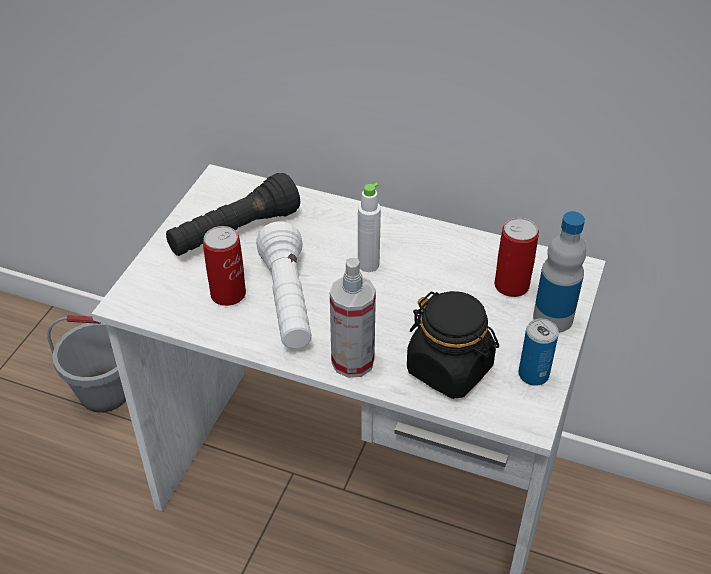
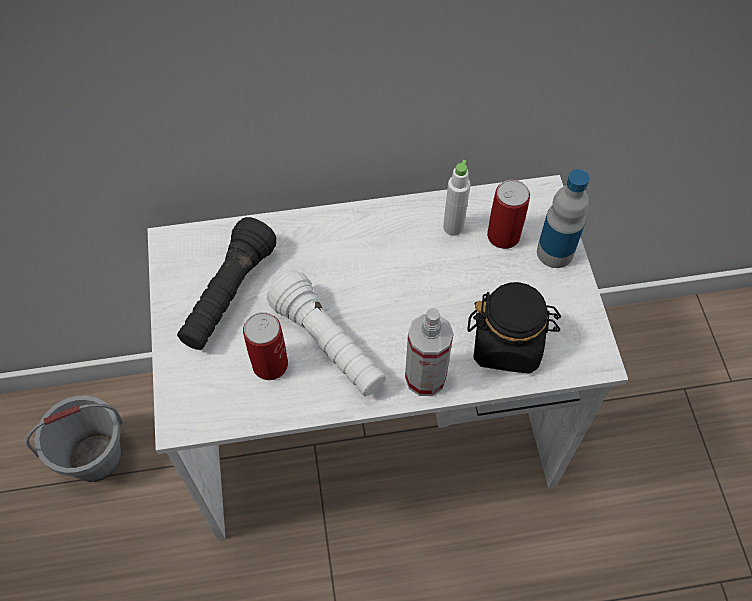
camera: 30 degrees left, 15 degrees up
(368, 264) = (372, 272): white bottle -> white bottle (453, 227)
(533, 374) = (574, 315): can -> none

